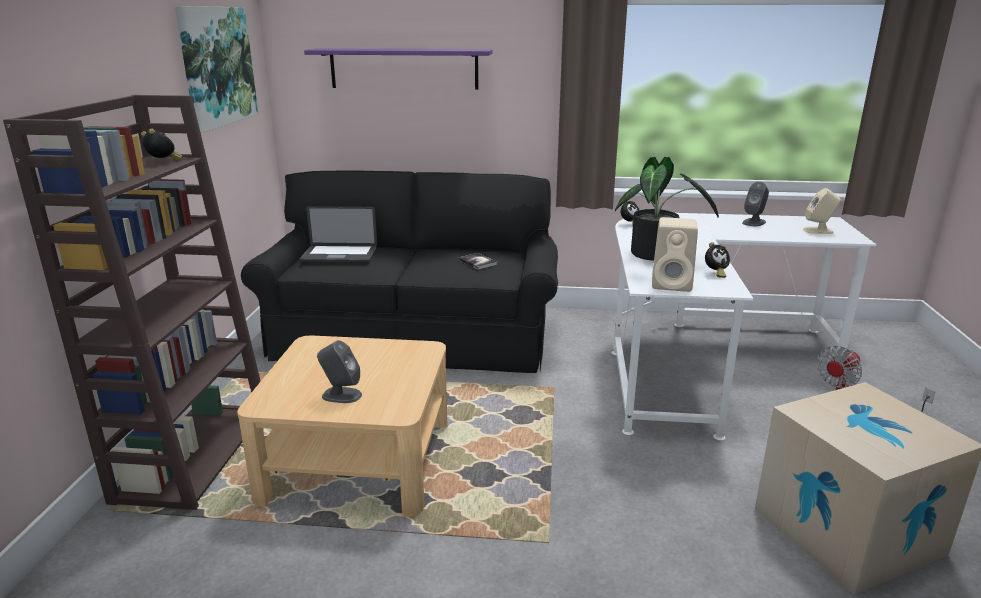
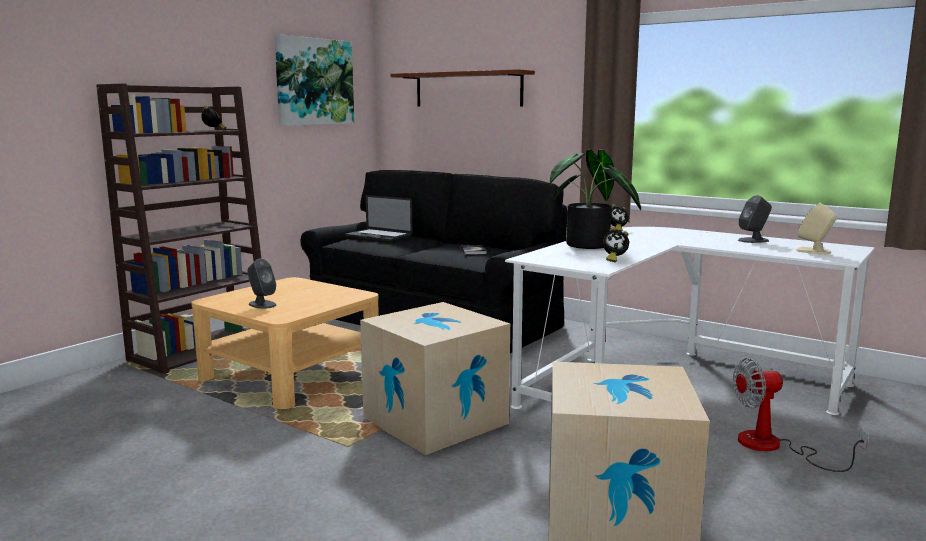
camera: 30 degrees right, 10 degrees down
(404, 68) = (468, 89): purple shelf -> brown shelf
(583, 475) = (435, 421): none -> cardboard box
(673, 284) = (556, 260): beige speaker -> none

